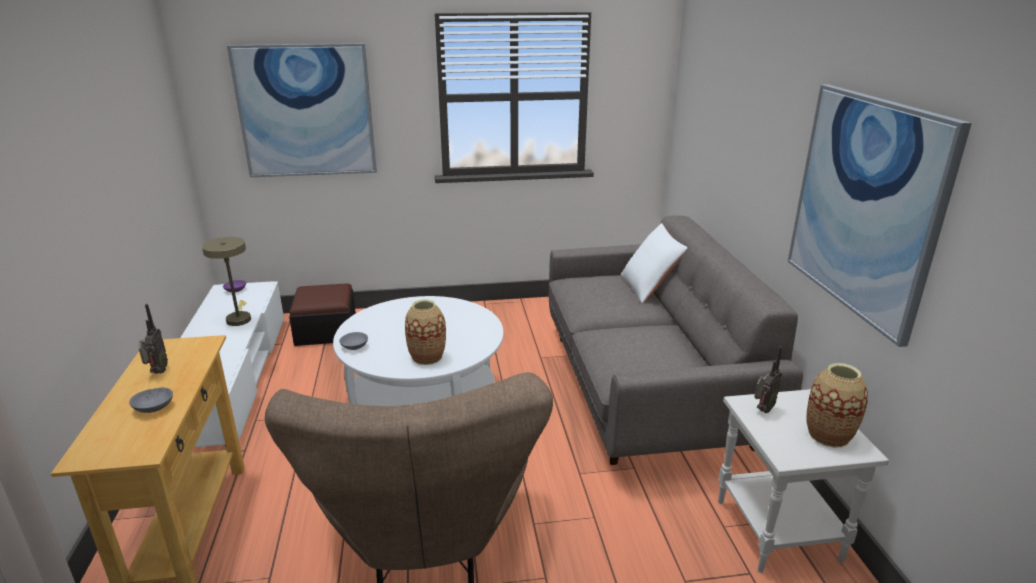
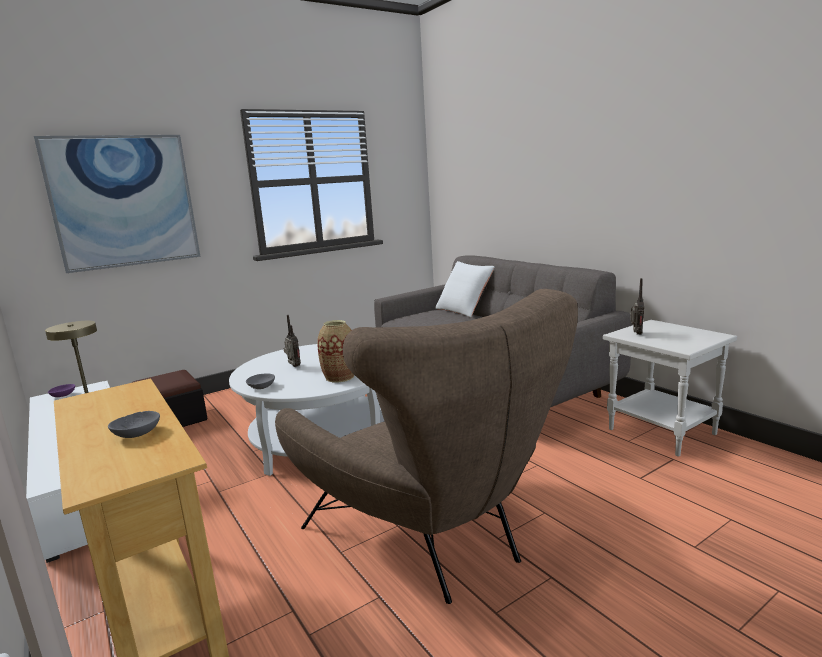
camera: 25 degrees left, 10 degrees down
(157, 372) = (103, 414): radio -> radio (293, 367)
(828, 435) = (690, 334): vase -> none
(865, 206) = (658, 173): picture -> none

